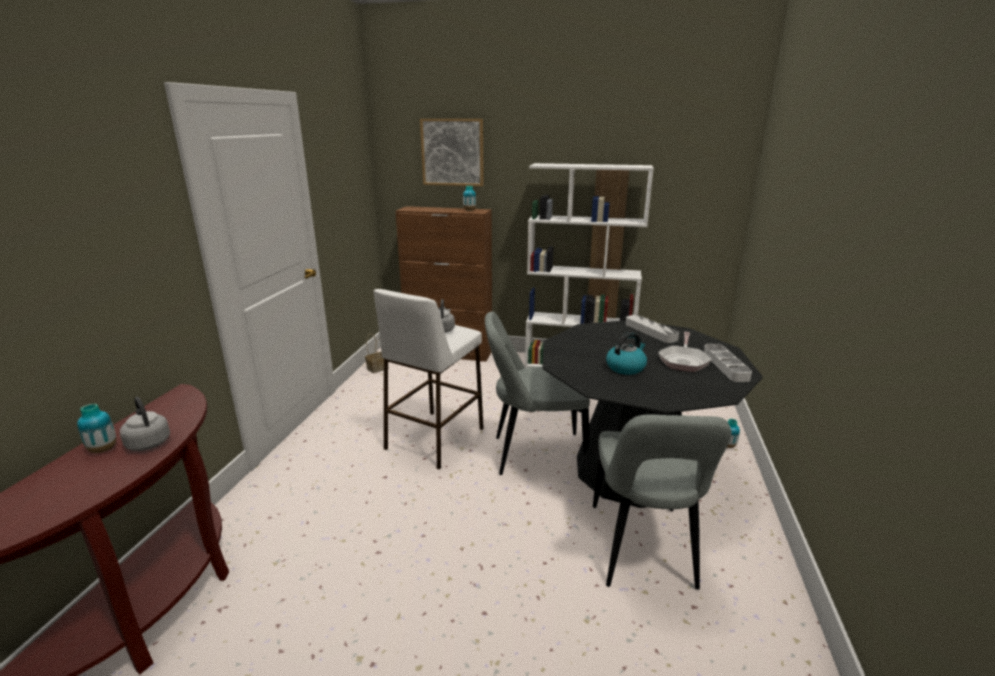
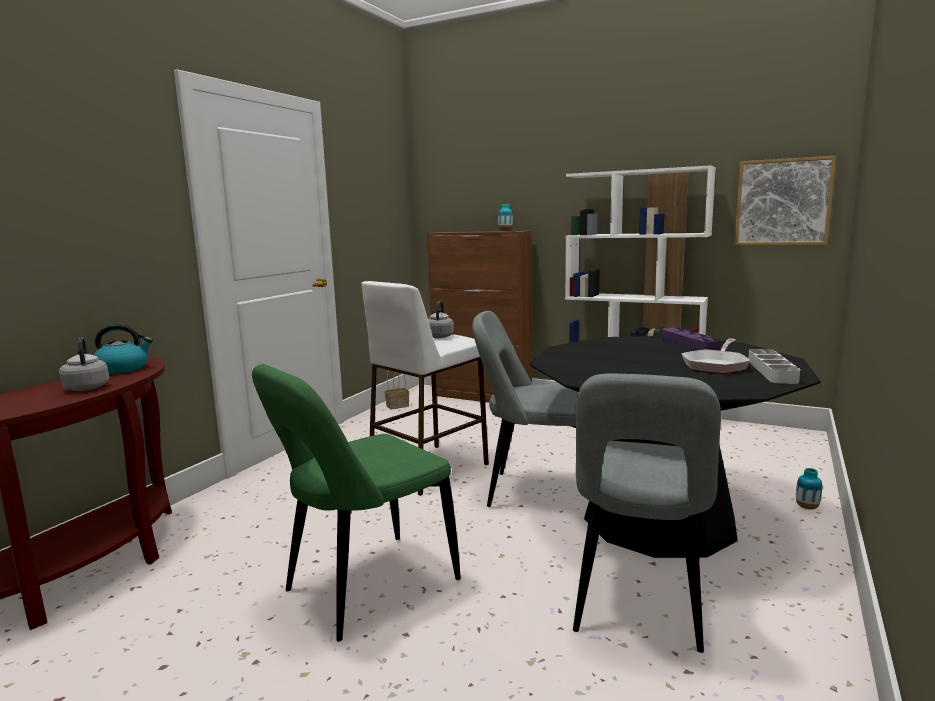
camera: 15 degrees right, 10 degrees down
(103, 449) = (46, 389): vase -> none
(432, 573) = (365, 588): none -> green chair
(452, 152) = (491, 171): picture -> picture (782, 202)
(626, 367) = (634, 367): kettle -> kettle (123, 369)
(650, 331) = (689, 344): grey tray -> purple tray

